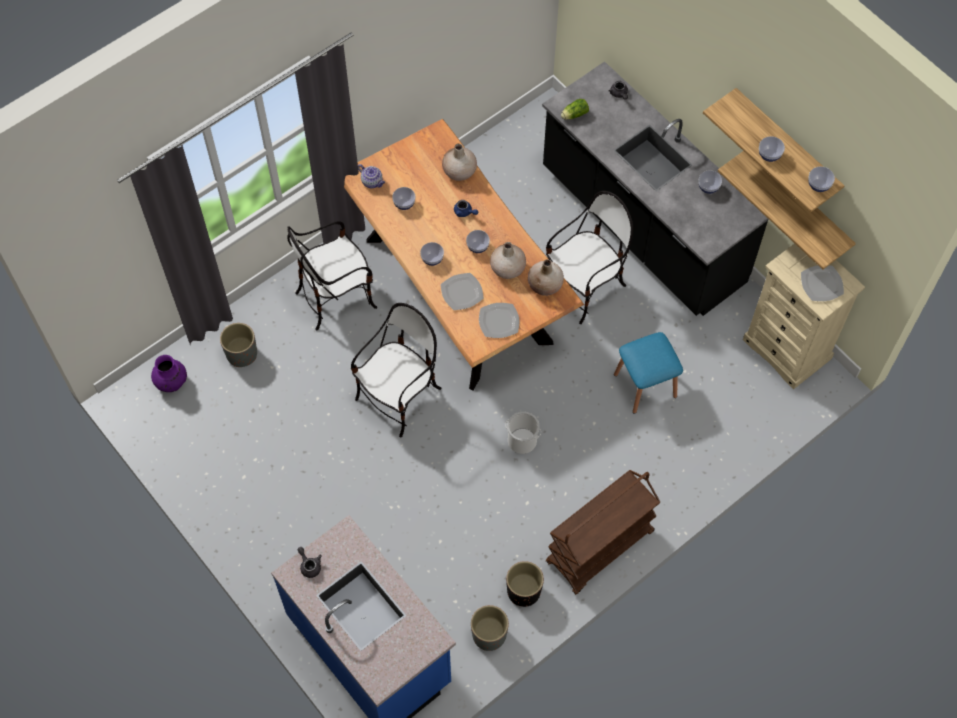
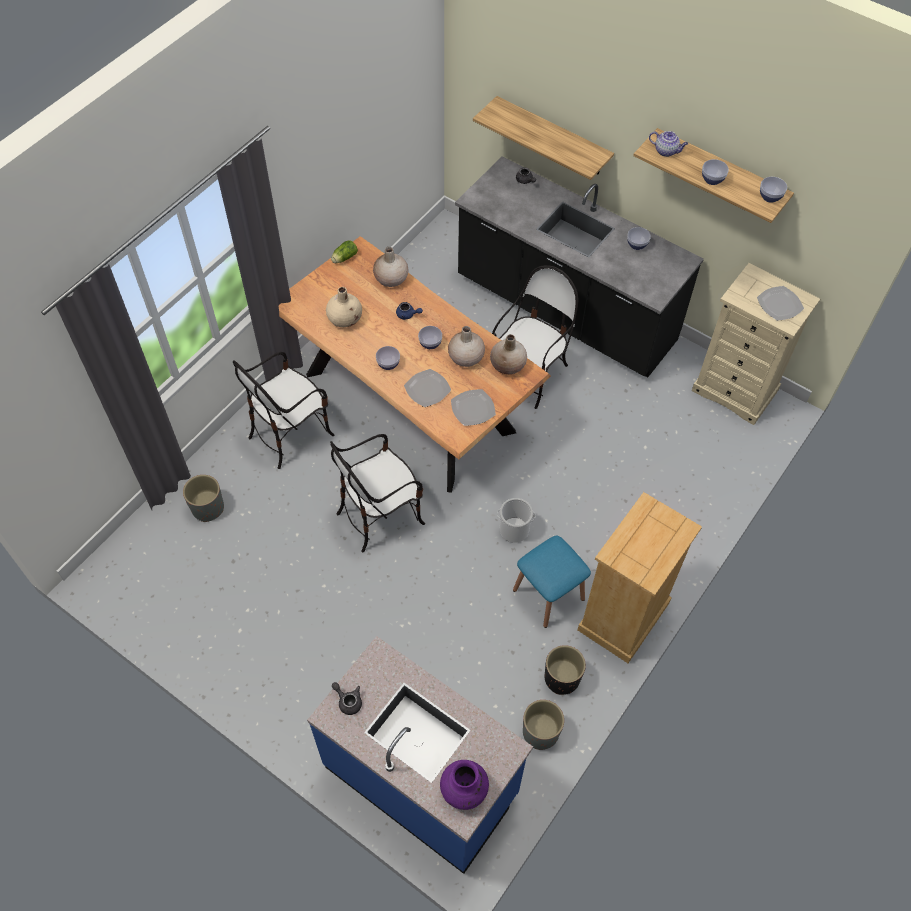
camera: 15 degrees left, 5 degrees down
(171, 382) = (140, 552): purple vase -> purple vase (464, 790)
(372, 182) = (307, 305): teapot -> teapot (666, 151)
(399, 397) = (380, 515): chair -> chair turned 150 degrees counterclockwise
(404, 204) = (345, 319): bowl -> beige vase
(573, 115) = (488, 206): lettuce -> lettuce (344, 258)
(599, 548) = (623, 617): brown cart -> beige dresser
(645, 385) = (615, 451): blue stool -> blue stool (548, 594)
(798, 203) = (736, 233): shelf -> shelf (552, 137)

